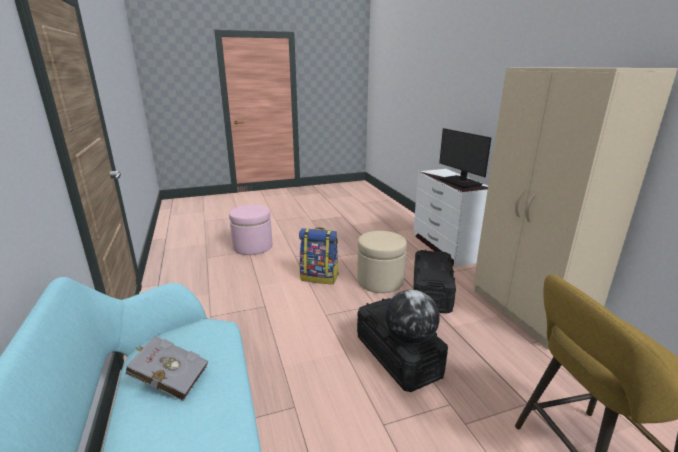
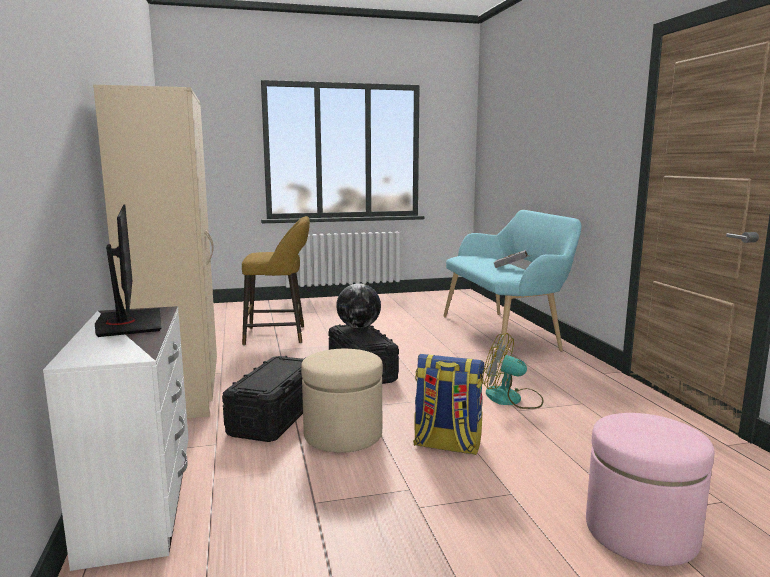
camera: 175 degrees left, 10 degrees down
(263, 318) = (512, 399): none -> fan

